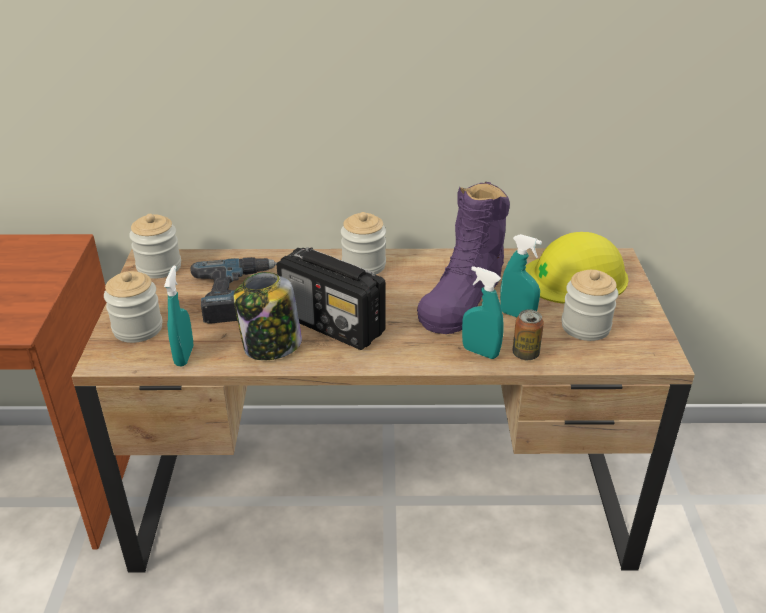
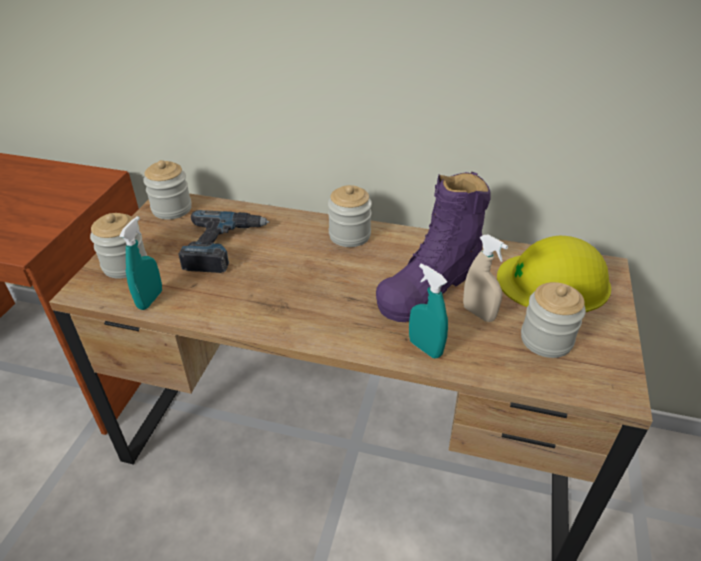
camera: 15 degrees right, 5 degrees up
(271, 346) = (229, 304): jar -> none
(333, 325) = (295, 292): radio -> none
(517, 315) = (478, 313): turquoise spray bottle -> beige spray bottle
(525, 354) = (471, 359): can -> none

